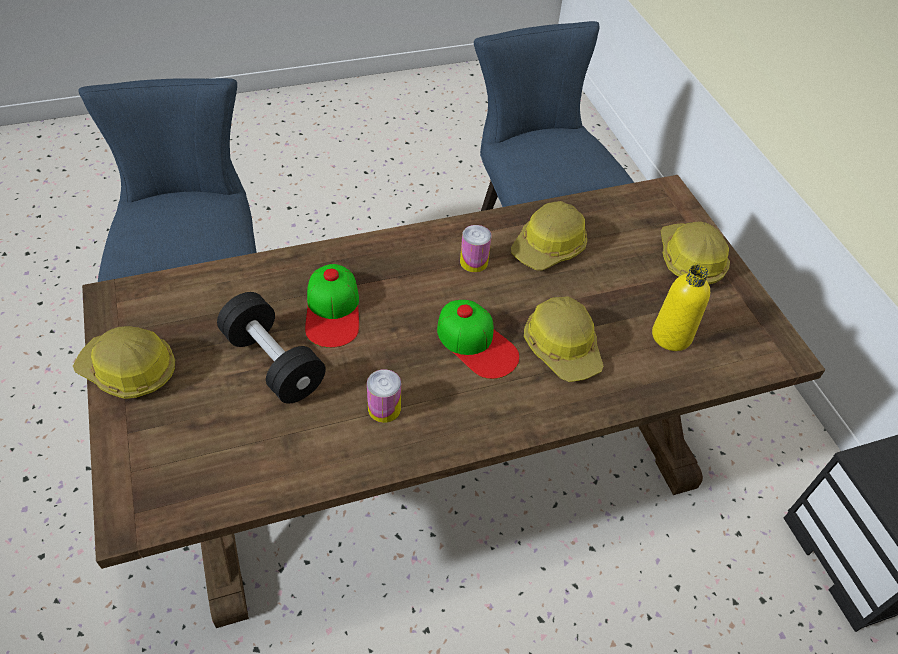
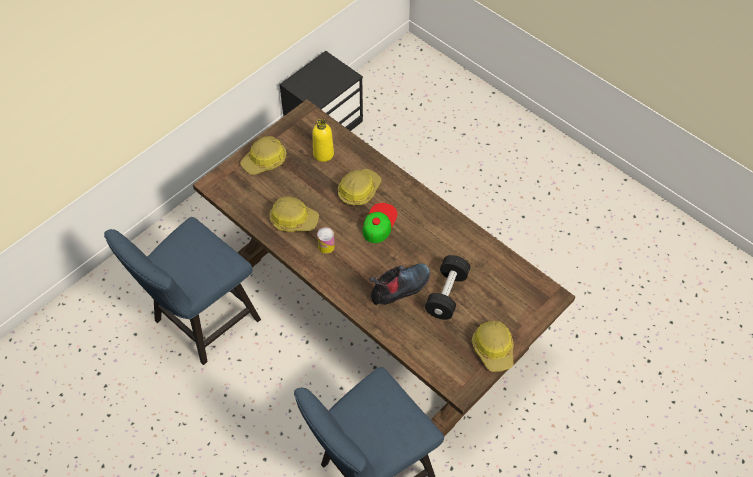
camera: 115 degrees left, 5 degrees up
(333, 310) = (400, 288): cap -> boot
(384, 408) = (439, 239): can -> none

